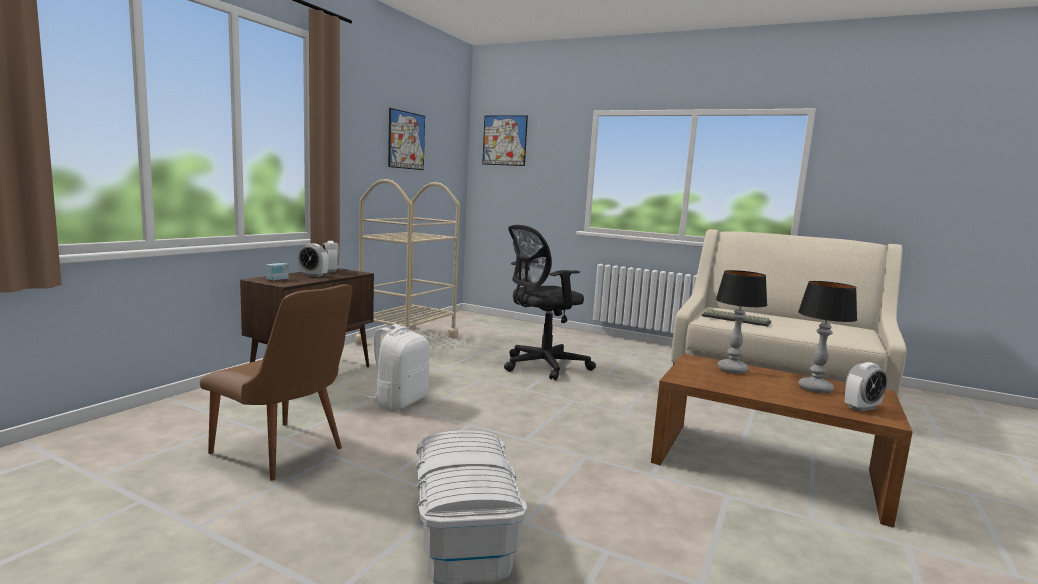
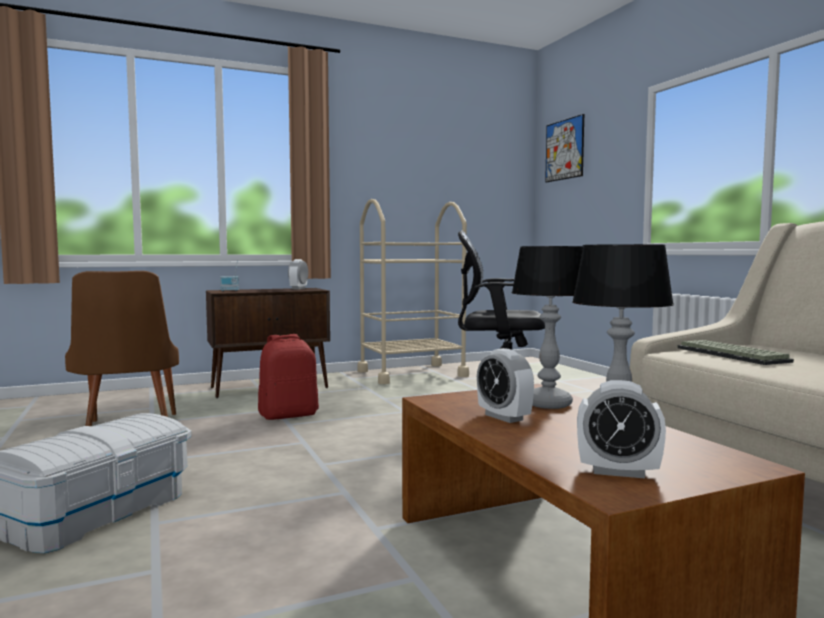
camera: 40 degrees right, 5 degrees down
(313, 275) = (269, 290): alarm clock -> alarm clock (504, 417)
(399, 401) = (289, 415): white backpack -> red backpack
(406, 140) = (431, 162): picture -> none

